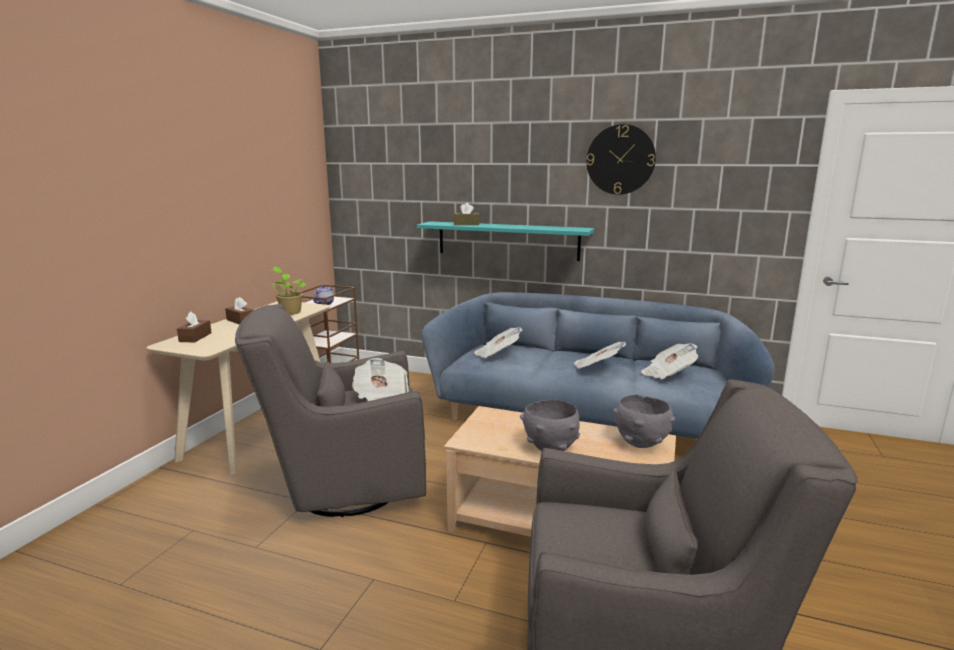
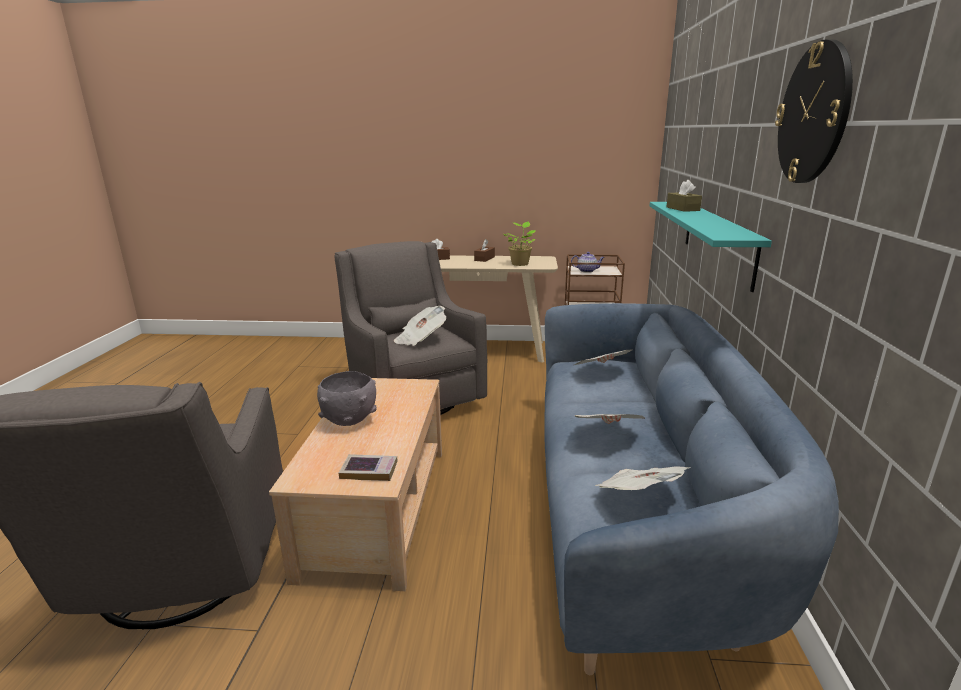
camera: 75 degrees right, 5 degrees up
(641, 443) = (369, 471): grey bowl -> book

